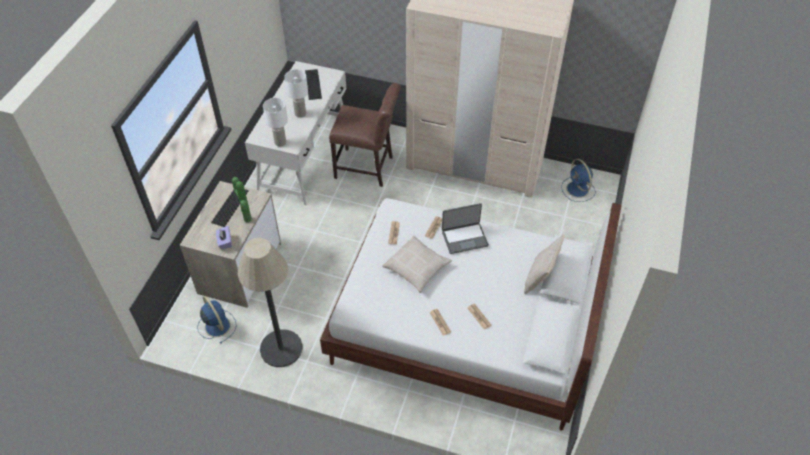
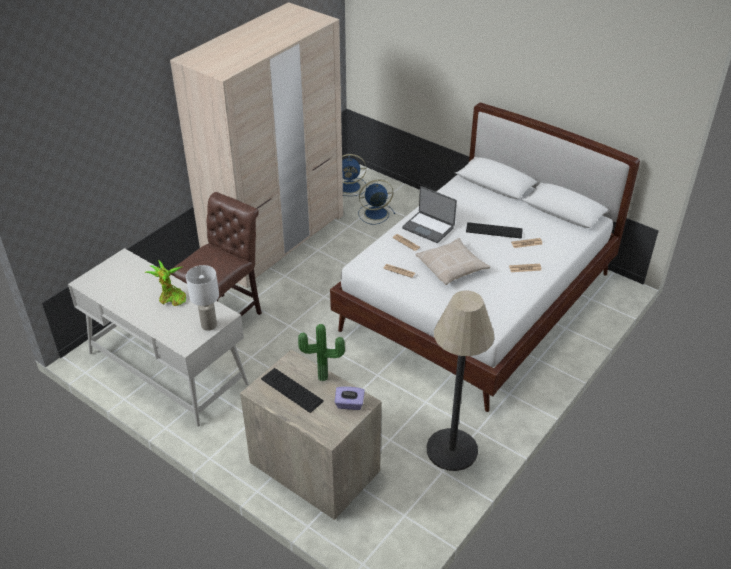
camera: 70 degrees left, 10 degrees down
(217, 325) = (394, 506): blue fan -> blue fan (374, 213)
(300, 114) = (171, 299): white table lamp -> potted plant
(313, 84) = (126, 278): keyboard -> keyboard (494, 230)
(464, 238) = (428, 227): laptop -> laptop turned 120 degrees clockwise
(540, 278) = (496, 198): beige pillow -> none

